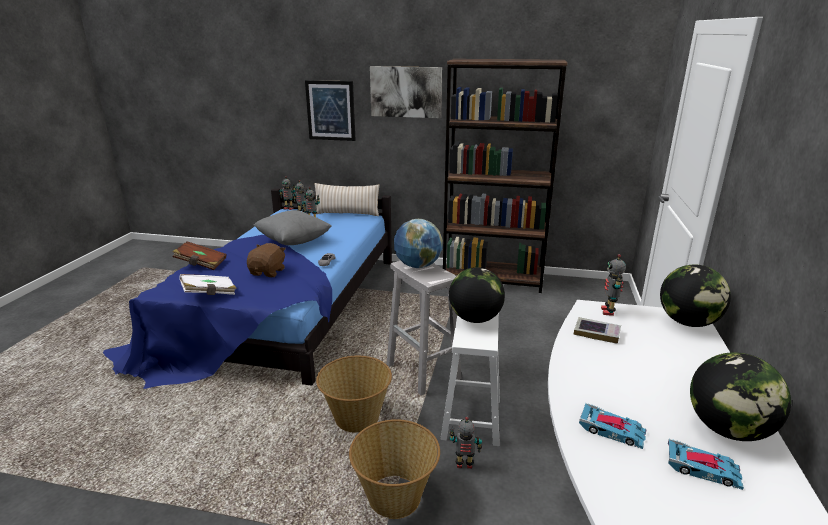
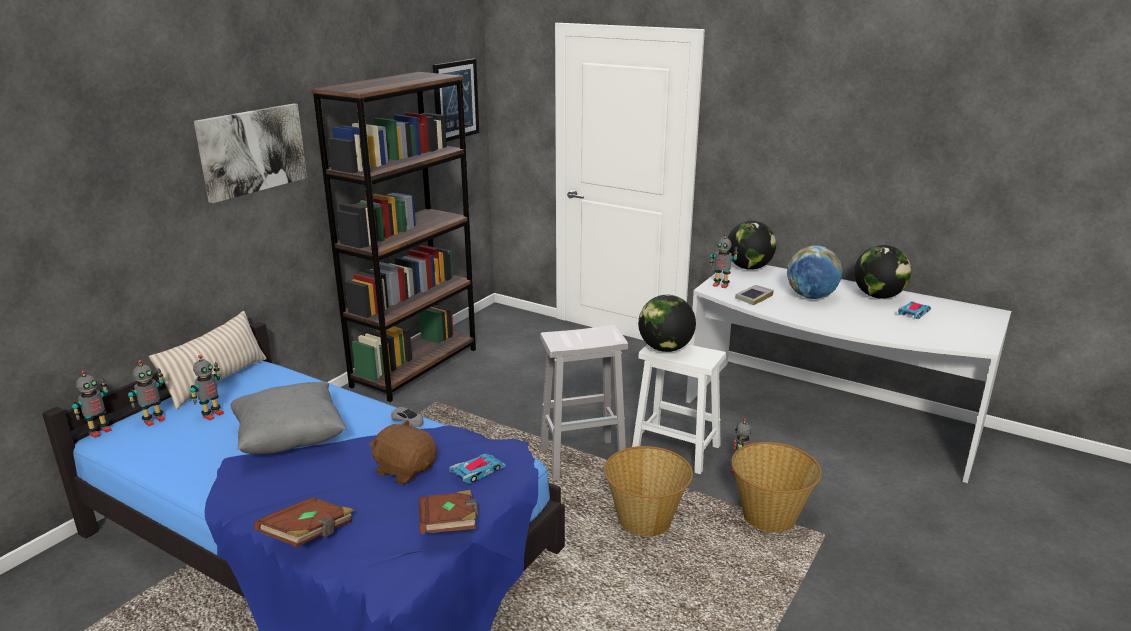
camera: 70 degrees left, 0 degrees up
(209, 294) = (449, 526): white book -> brown book
(331, 110) = (136, 215): picture -> picture (455, 100)
(417, 266) = (570, 338): globe -> globe (811, 297)
(612, 430) = (878, 325): toy car -> toy car (478, 471)

